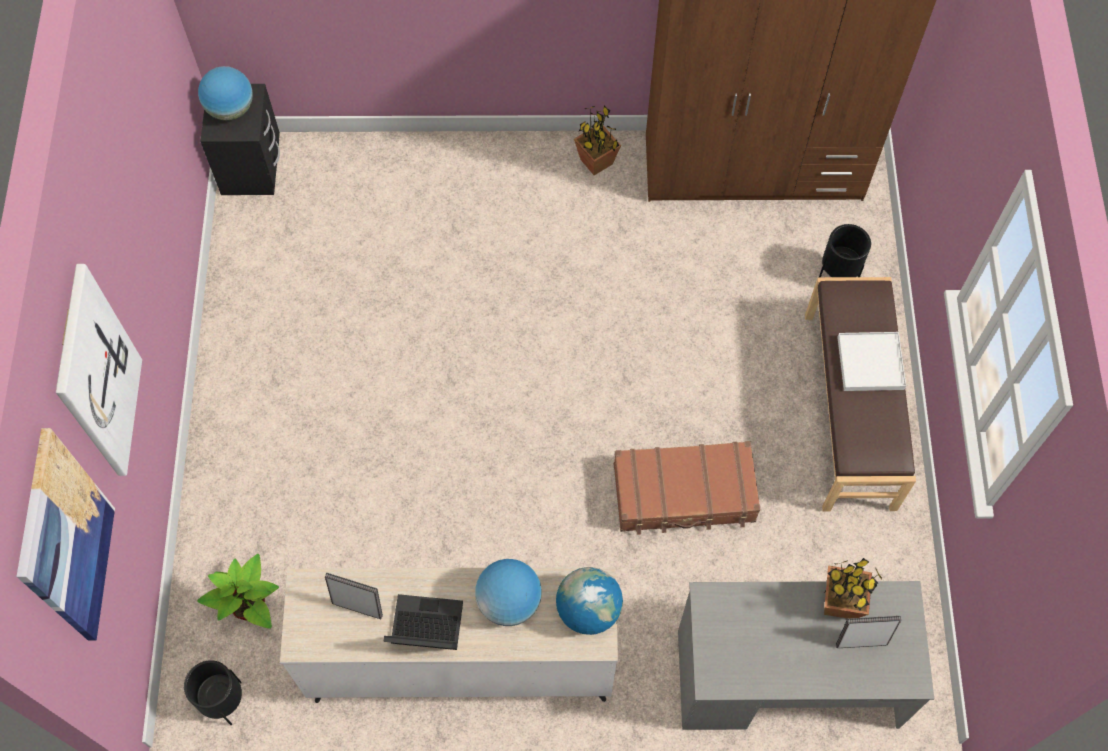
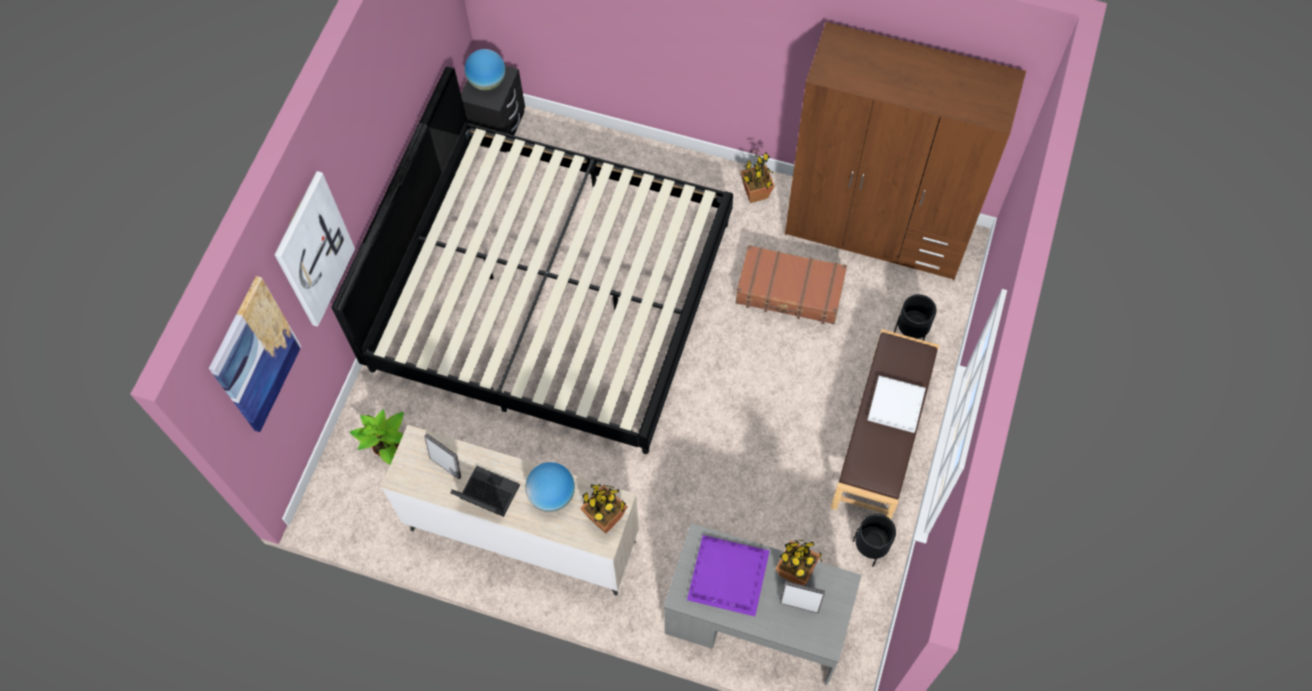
camera: 20 degrees right, 0 degrees up
(224, 702) = (348, 510): black planter -> black planter (870, 548)
(391, 352) = (551, 294): none -> bed
(588, 609) = (605, 518): globe -> potted plant
(684, 494) = (730, 463): brown suitcase -> brown suitcase (790, 291)
(759, 636) = (726, 577): none -> purple tray

